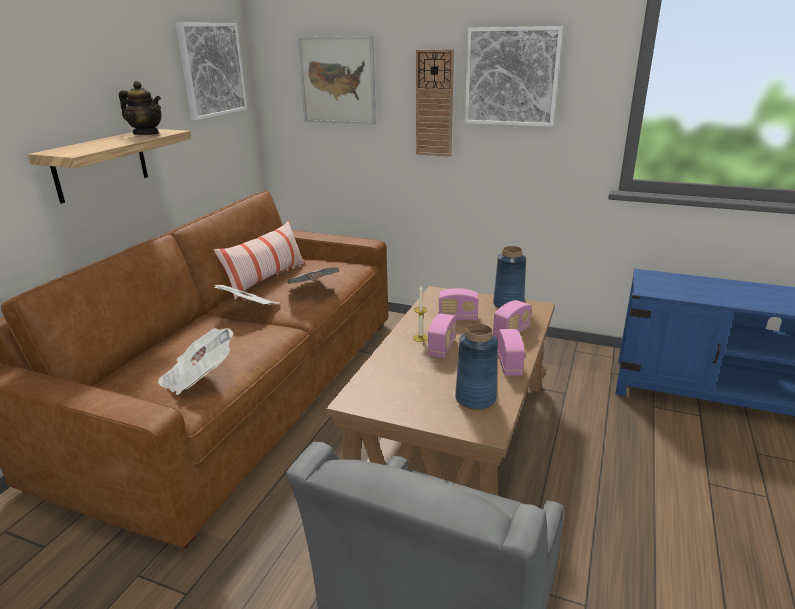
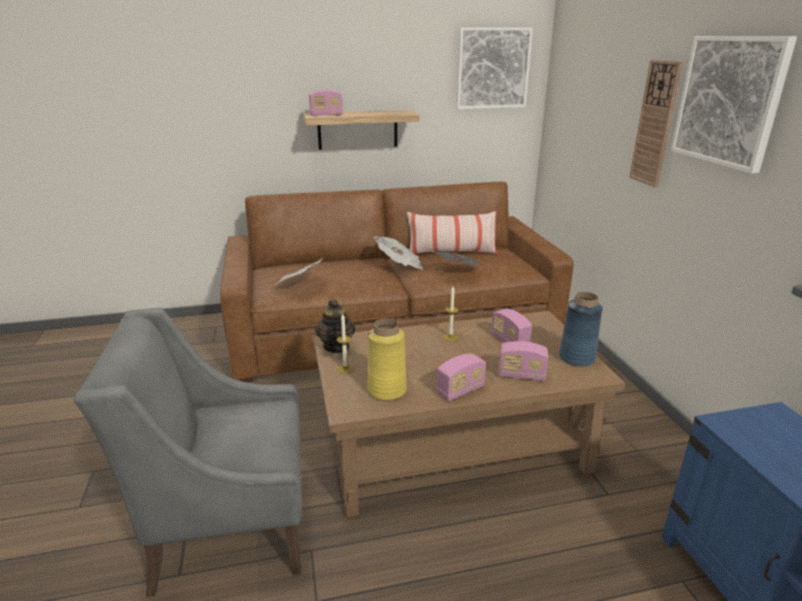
camera: 55 degrees right, 0 degrees up
(146, 134) = (390, 112): teapot -> teapot (336, 346)
(337, 80) = (593, 88): picture -> none
(415, 408) = (345, 369): none -> candle
(442, 348) = (447, 351): radio -> radio (326, 115)
(476, 398) = (387, 390): blue vase -> yellow vase

